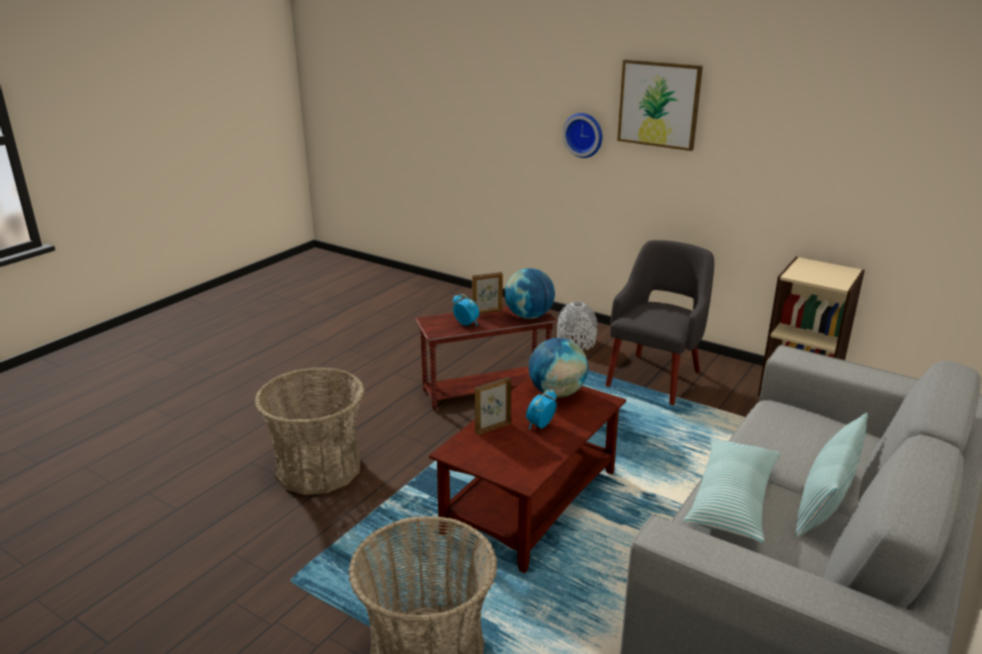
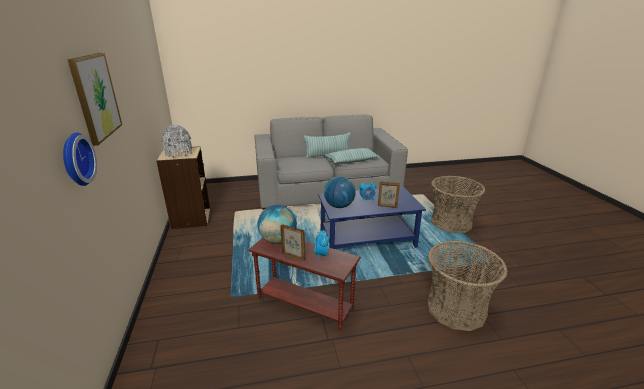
camera: 135 degrees left, 0 degrees up
(530, 503) = (367, 239): brown coffee table -> blue coffee table
(576, 342) = (190, 306): grey vase -> grey vase (179, 153)
(654, 378) = (216, 256): grey armchair -> none

